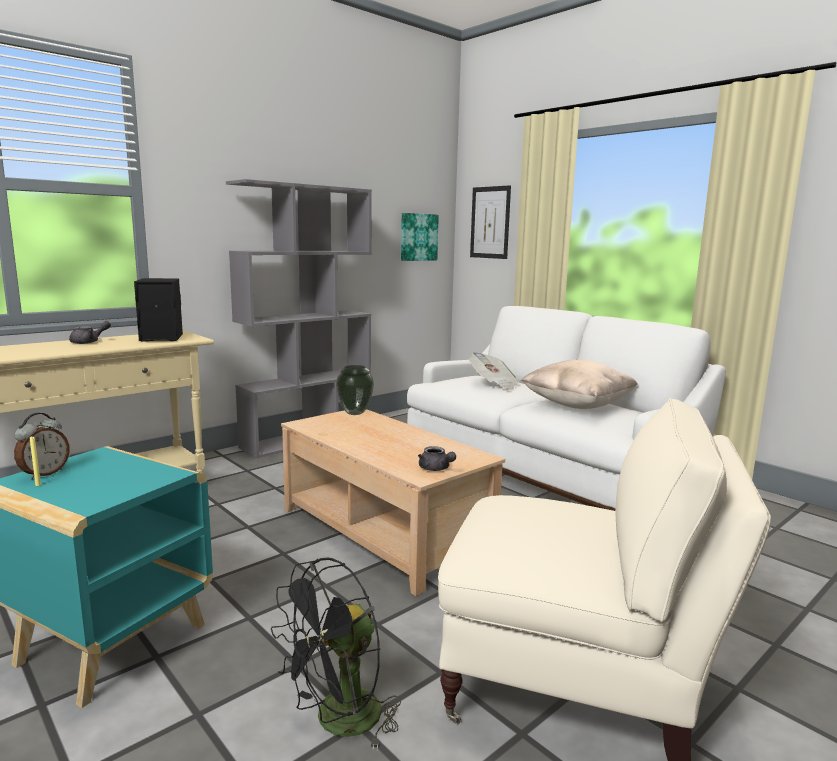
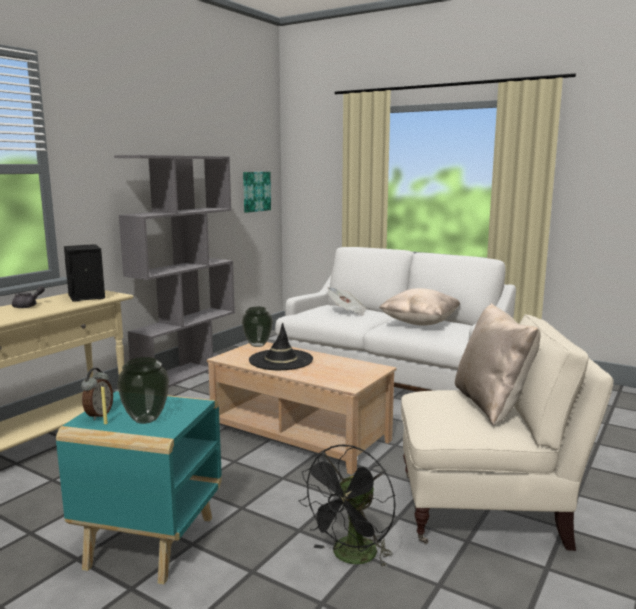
camera: 15 degrees left, 0 degrees up
(88, 487) = (146, 419): none -> vase
(365, 433) = (281, 360): none -> black hat
(436, 469) = (355, 380): grey teapot -> none
(490, 222) = (314, 177): picture -> none
(589, 530) = (492, 404): none -> beige pillow

